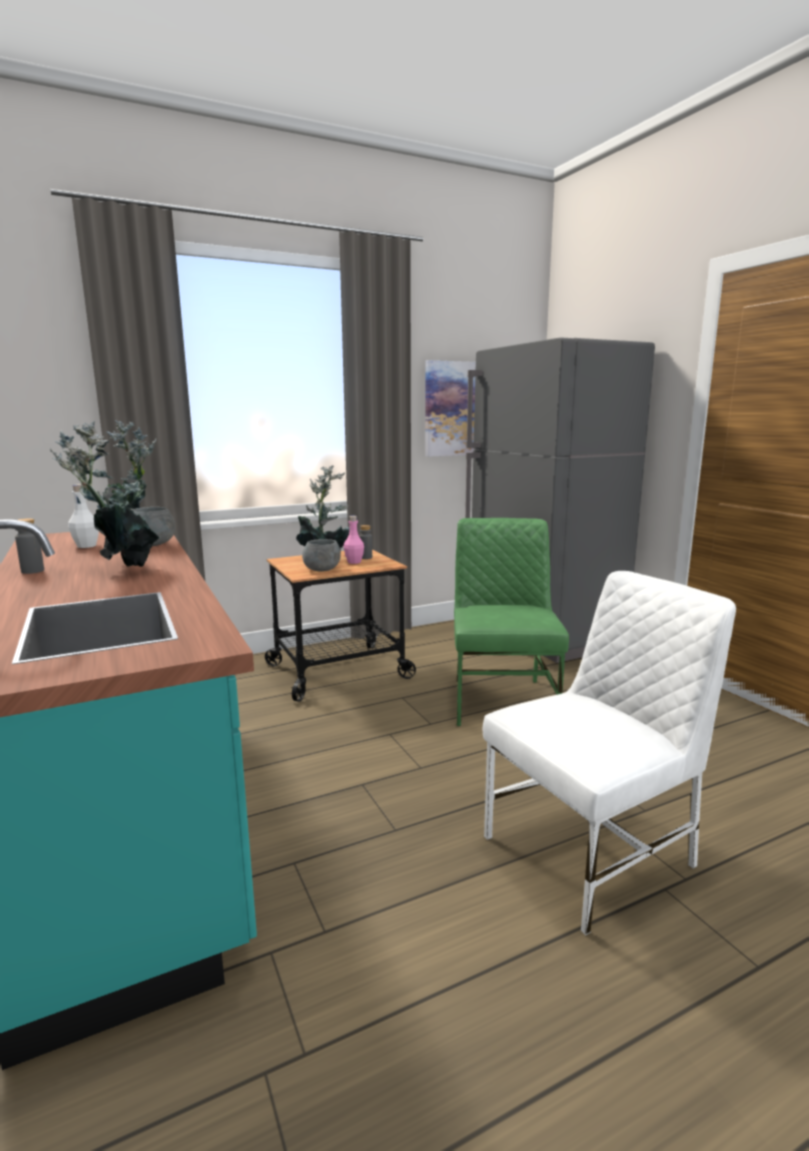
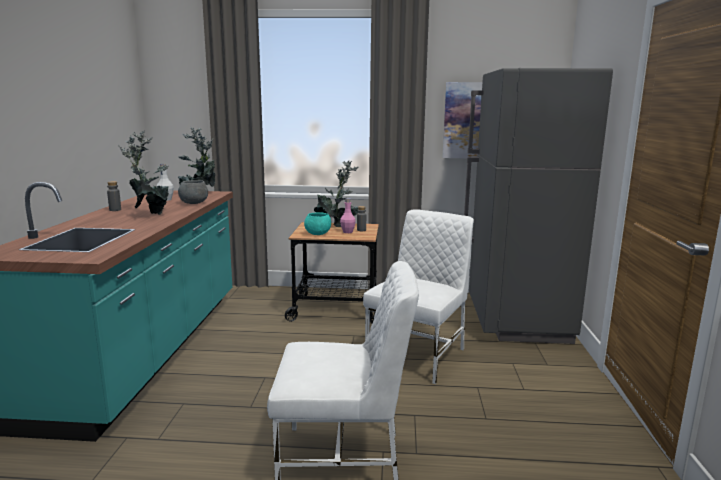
camera: 30 degrees right, 0 degrees up
(322, 570) = (317, 234): grey bowl -> turquoise bowl
(502, 700) = (418, 355): green chair -> white chair

